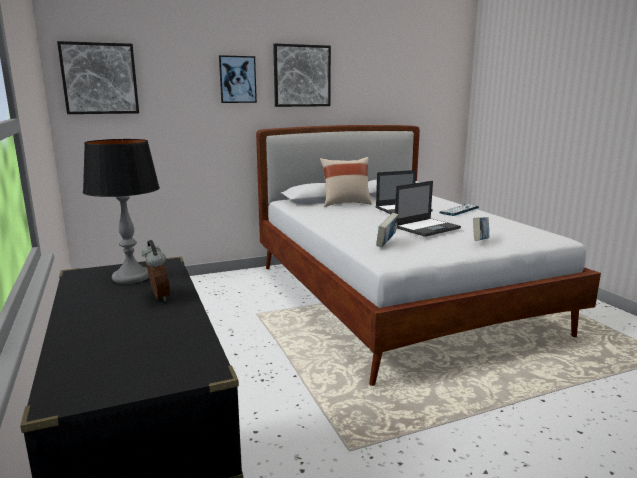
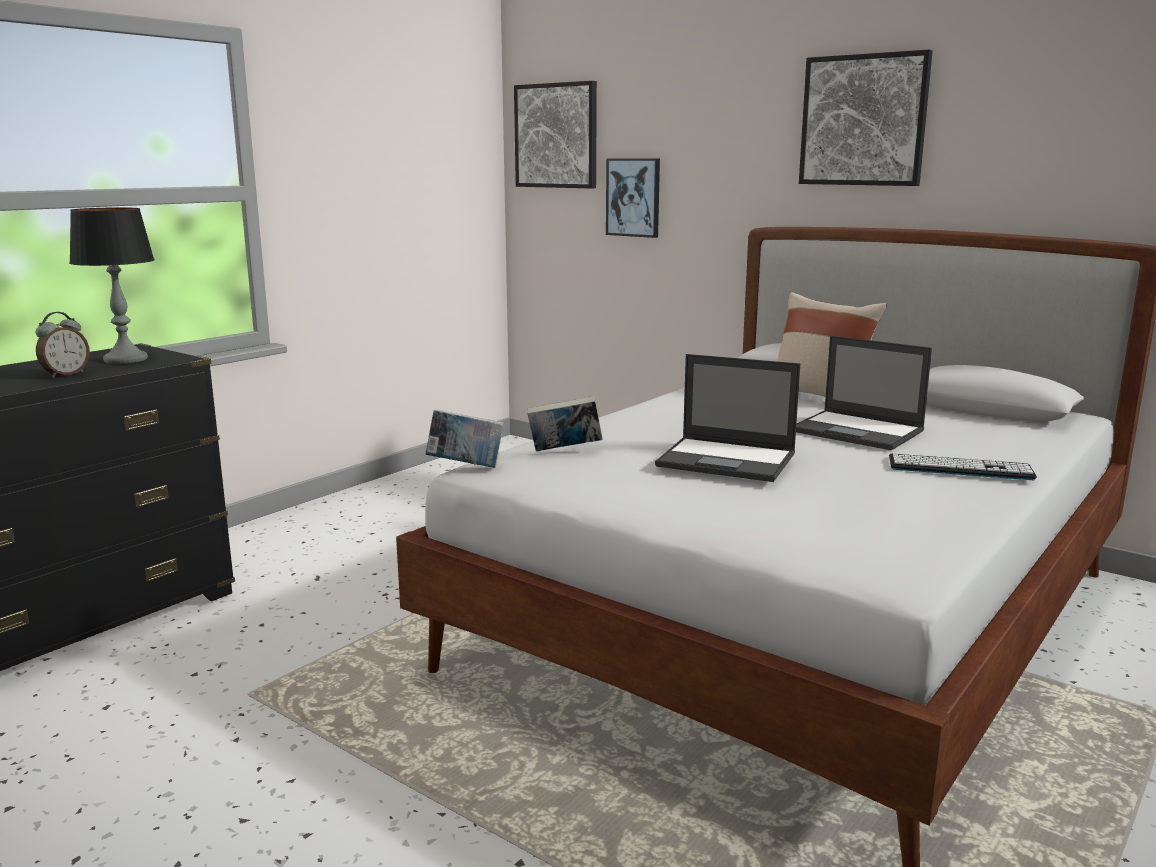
camera: 60 degrees right, 0 degrees up
(237, 79) = (739, 131): picture -> picture (633, 197)
(480, 241) = (710, 510): book -> book (466, 466)

